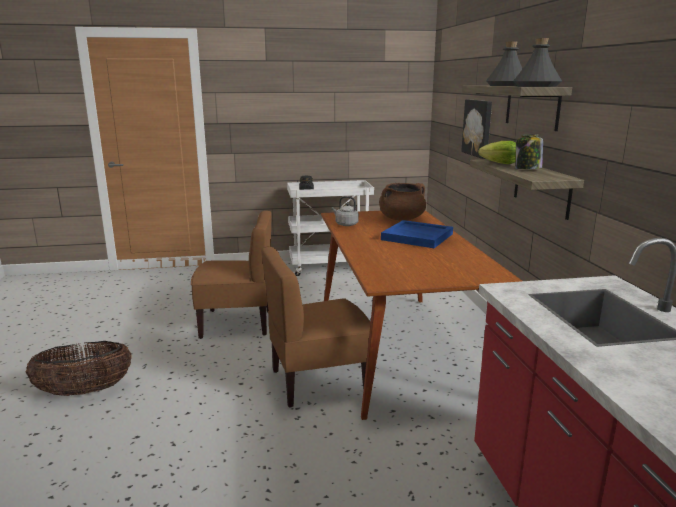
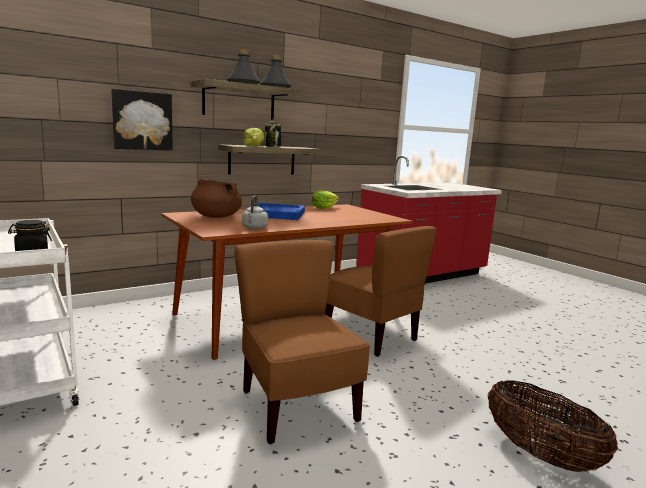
camera: 115 degrees left, 5 degrees down
(472, 261) = (323, 208): none -> lettuce

